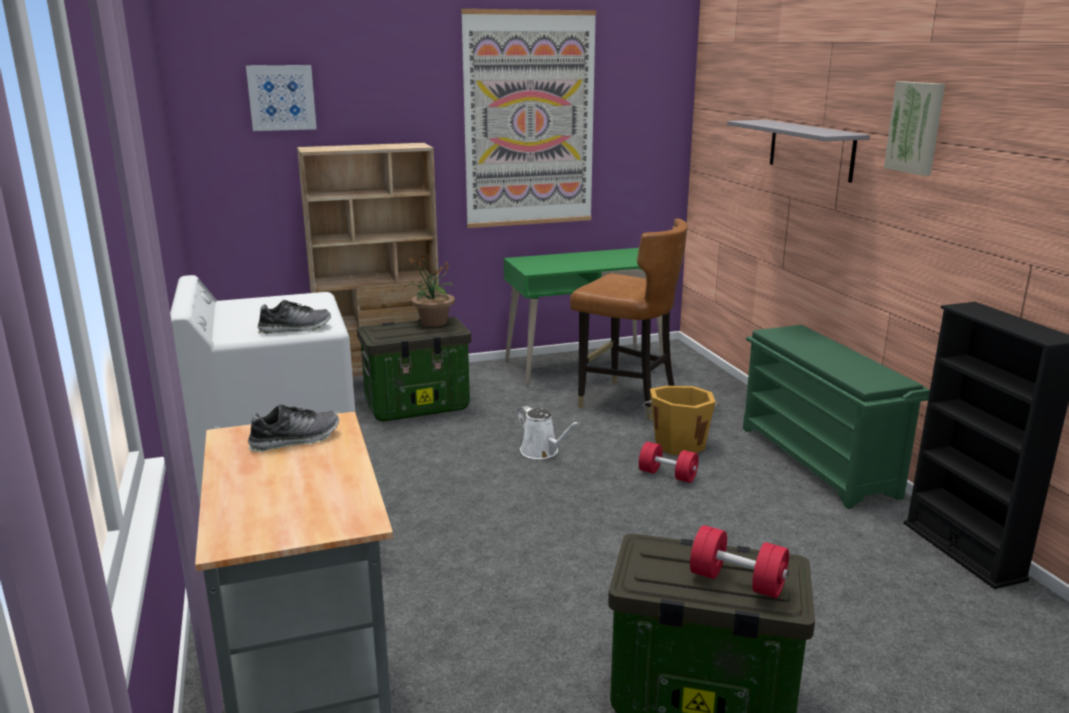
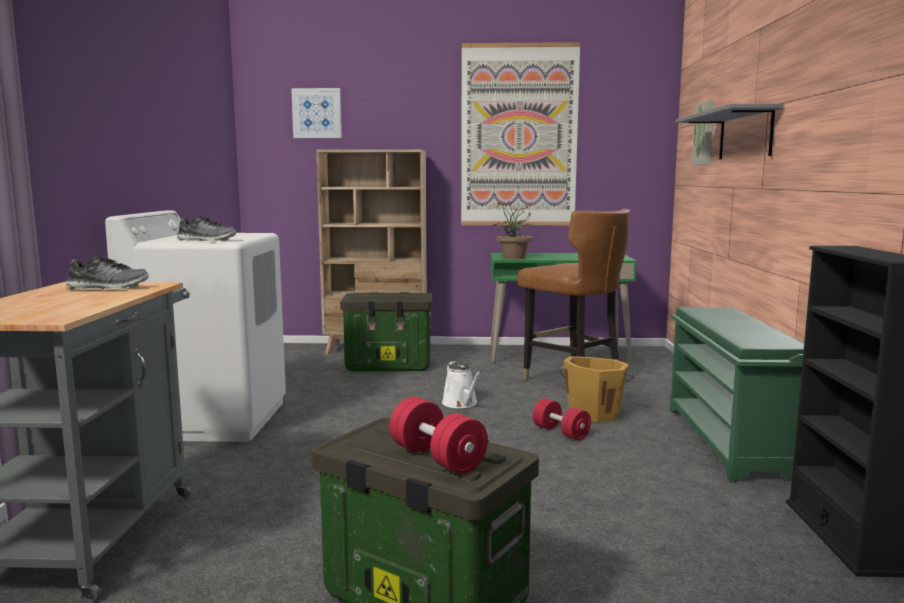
camera: 20 degrees right, 10 degrees down
(433, 322) = (407, 293): potted plant -> potted plant (513, 257)
(916, 127) = (815, 82): picture -> picture (705, 134)

